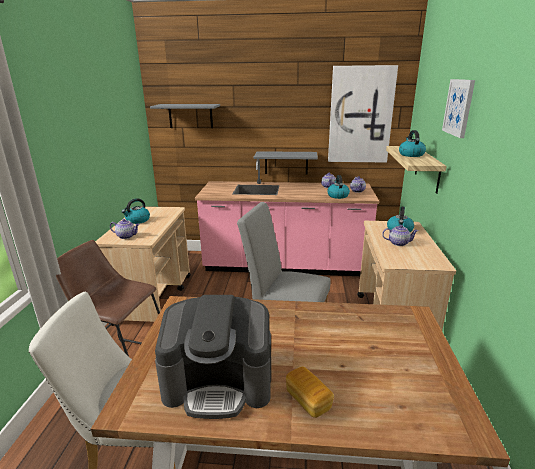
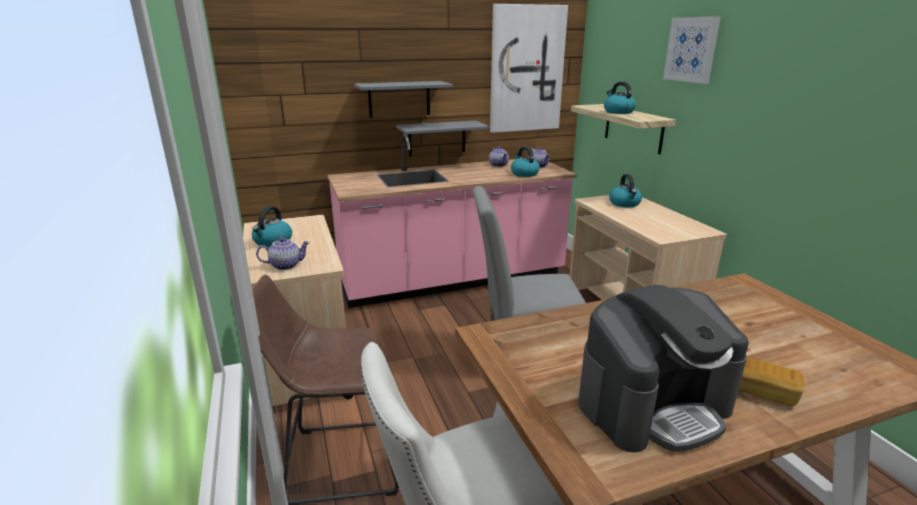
camera: 25 degrees left, 0 degrees up
(190, 116) = (294, 76): grey shelf -> grey shelf (399, 99)
(398, 243) = (641, 216): teapot -> none

